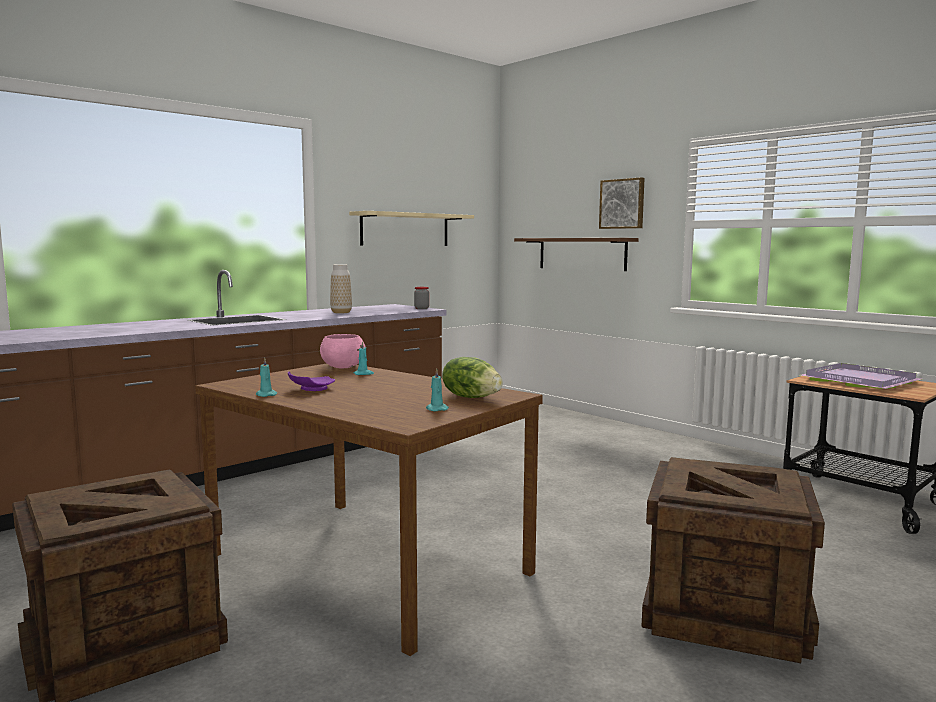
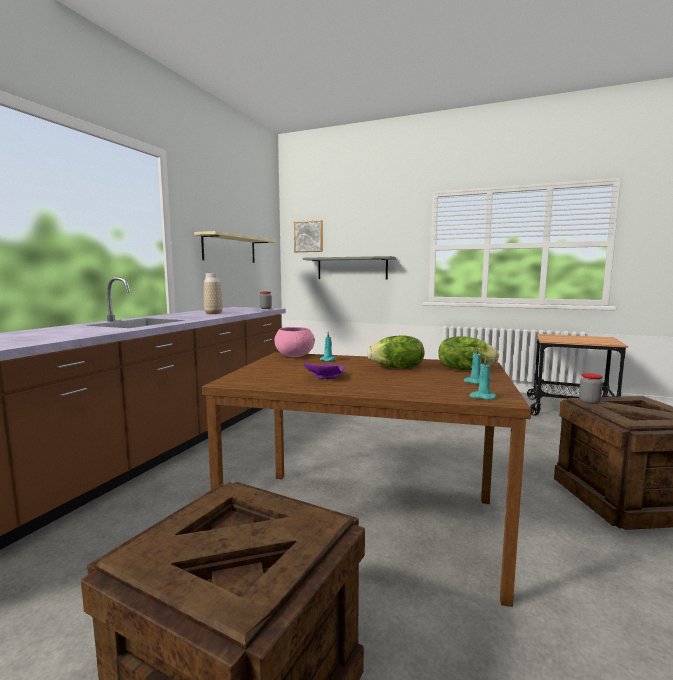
camera: 25 degrees left, 0 degrees up
(265, 395) = (301, 387): turquoise candle -> turquoise candle (482, 397)
(405, 388) = (397, 368): none -> lettuce
(582, 253) = (352, 268): brown shelf -> grey shelf
(622, 204) = (383, 234): picture -> picture (309, 236)
(686, 464) = (589, 402): none -> jar
(857, 381) = (570, 338): purple tray -> none

